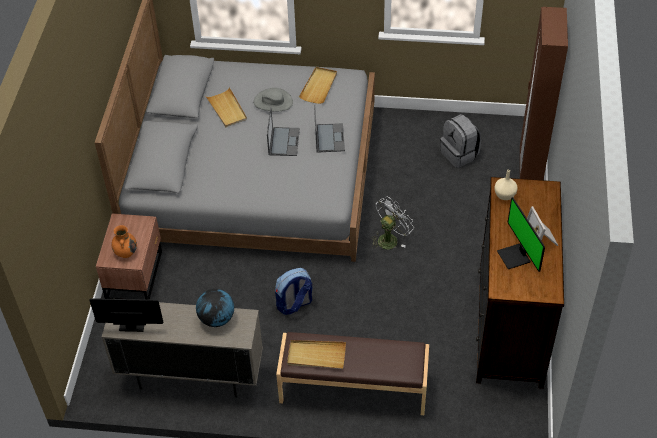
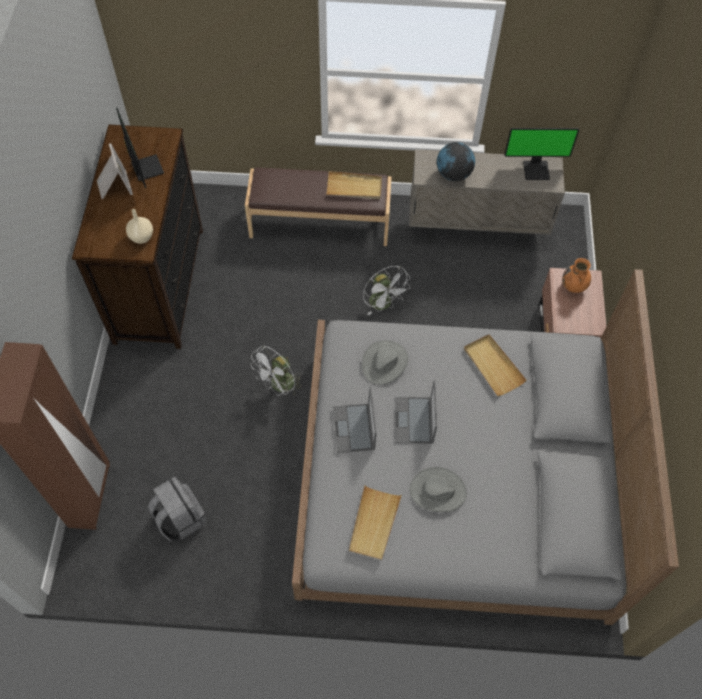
camera: 175 degrees right, 10 degrees up
(227, 109) = (501, 476): beige tray -> beige tray (493, 366)
(294, 304) = (384, 304): backpack -> white fan
(302, 179) = (384, 362): none -> grey hat

